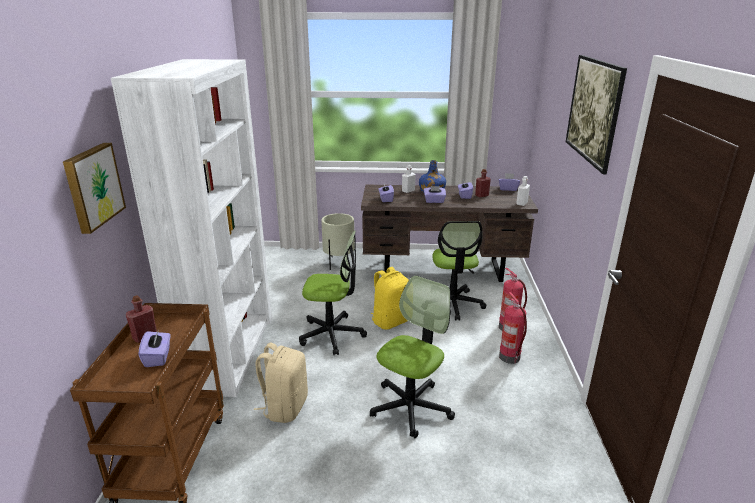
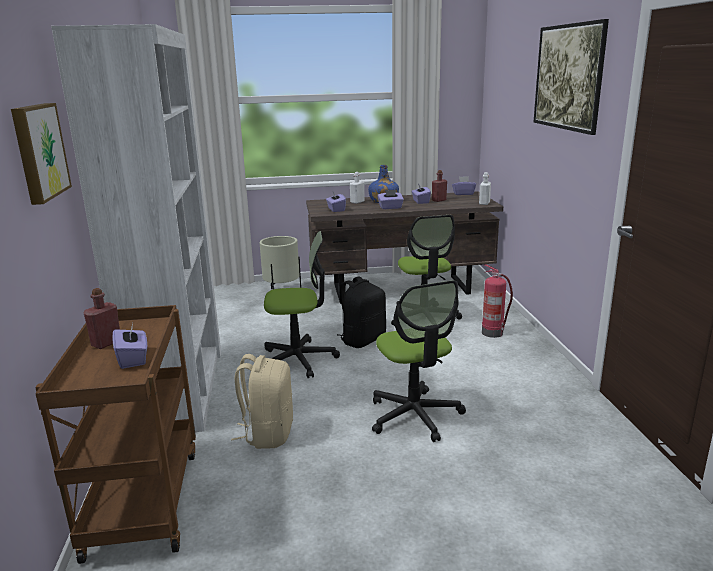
camera: 10 degrees left, 5 degrees down
(391, 321) = (362, 340): yellow backpack -> black backpack
(410, 407) = (415, 415): office chair -> office chair turned 135 degrees clockwise
(510, 357) = (505, 358): fire extinguisher -> none

